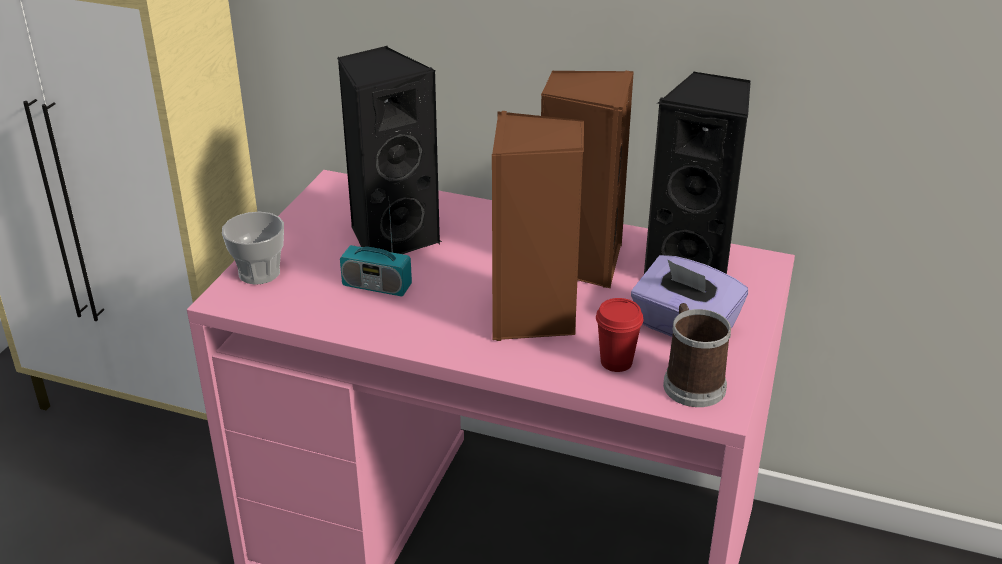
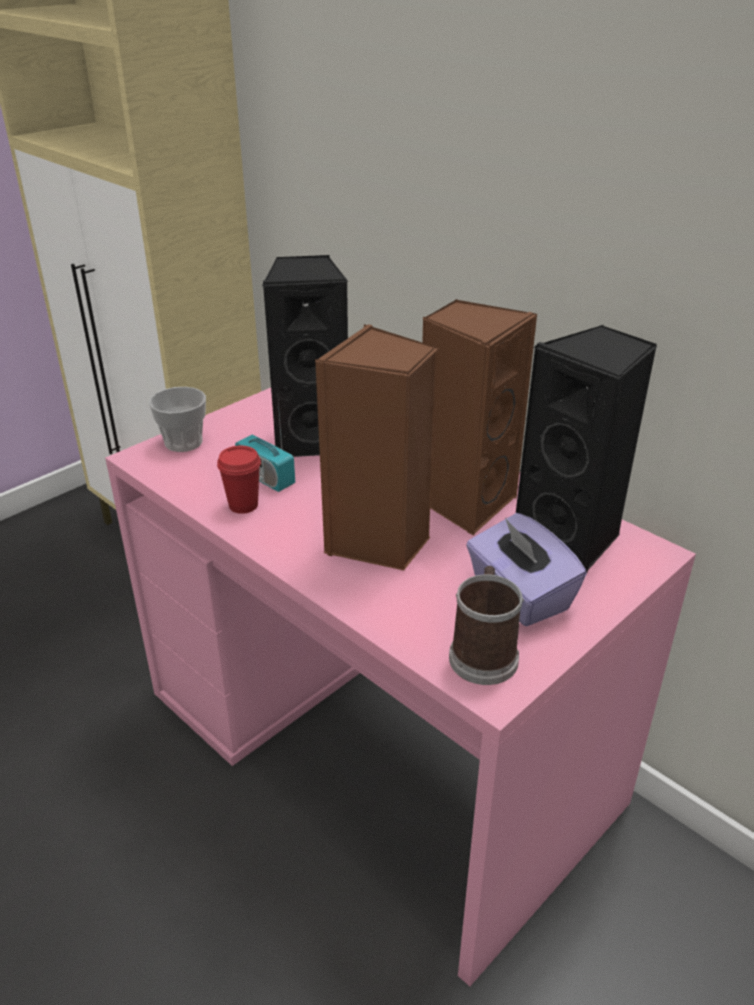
camera: 25 degrees right, 0 degrees up
(616, 362) = (423, 609): red cup -> red cup (243, 505)

